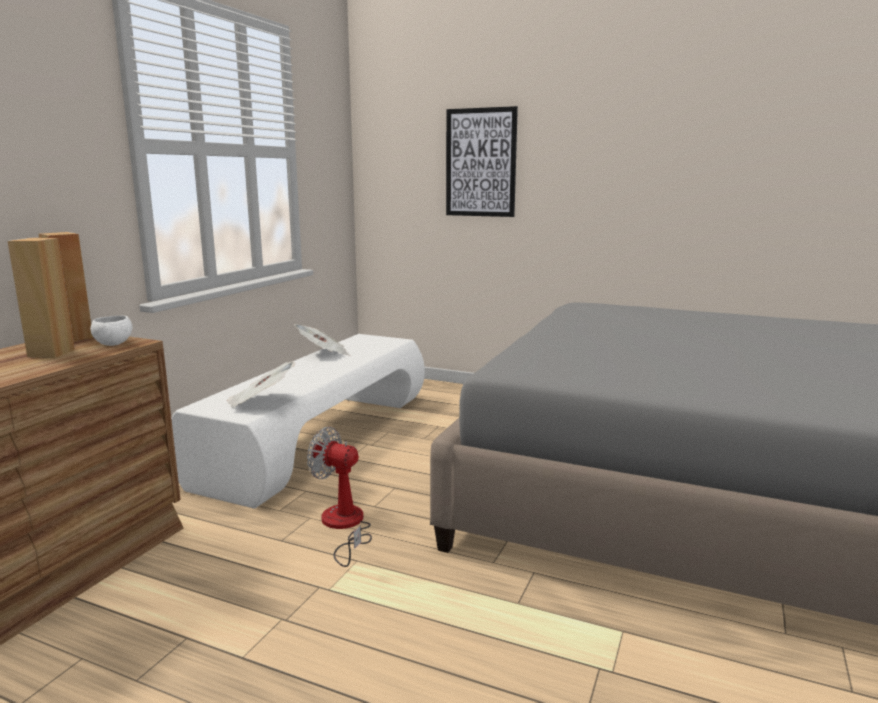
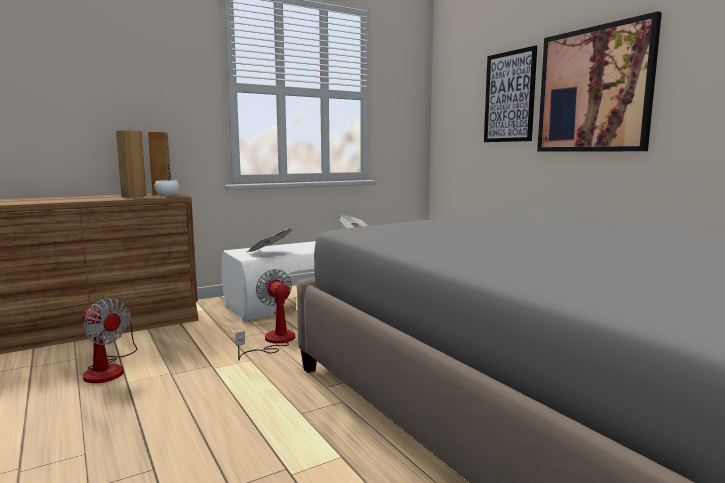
camera: 35 degrees right, 5 degrees down
(174, 650) = (109, 368): none -> fan
(591, 166) = (593, 90): none -> picture

